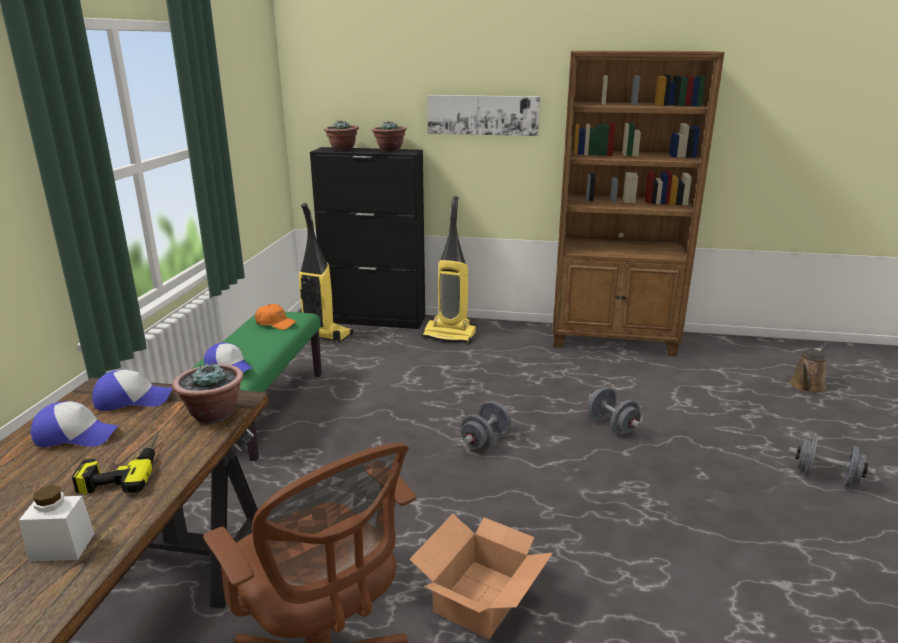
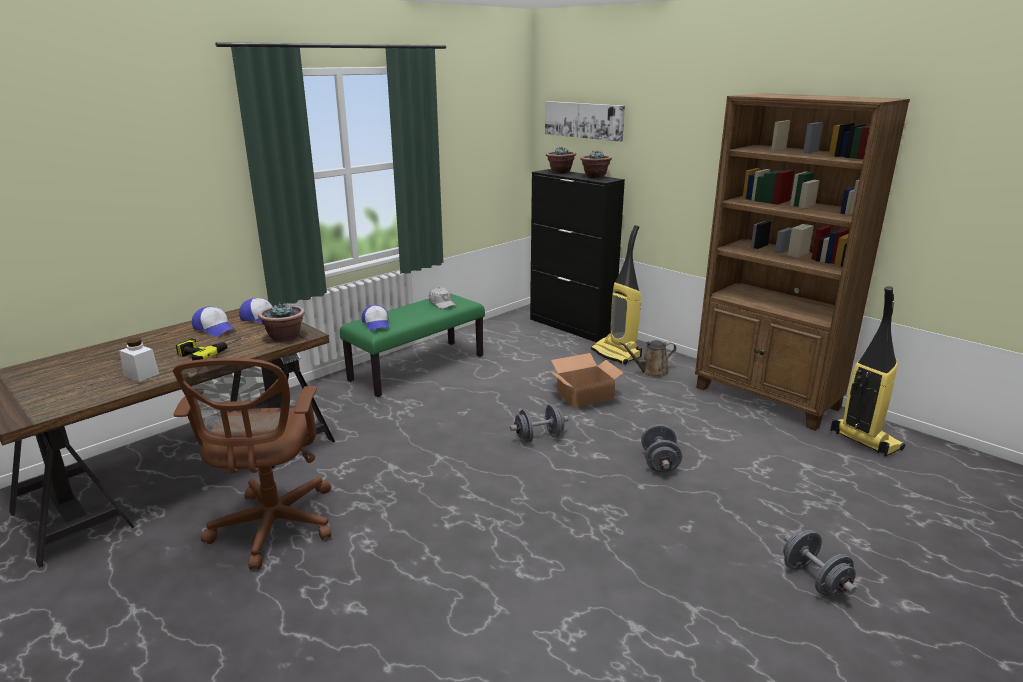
camera: 35 degrees right, 0 degrees up
(275, 323) = (442, 303): orange cap -> white cap
(324, 335) = (519, 329): vacuum cleaner -> vacuum cleaner (864, 440)
(482, 598) = (407, 527): cardboard box -> cardboard box (585, 396)
(483, 115) = (678, 151): picture -> picture (584, 120)
(806, 387) = (931, 503): brown watering can -> brown watering can (651, 371)

